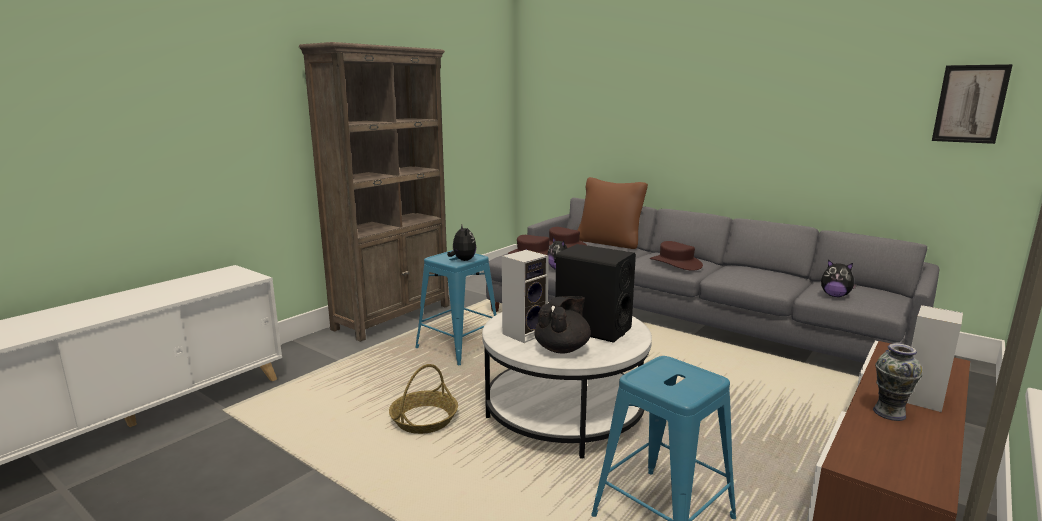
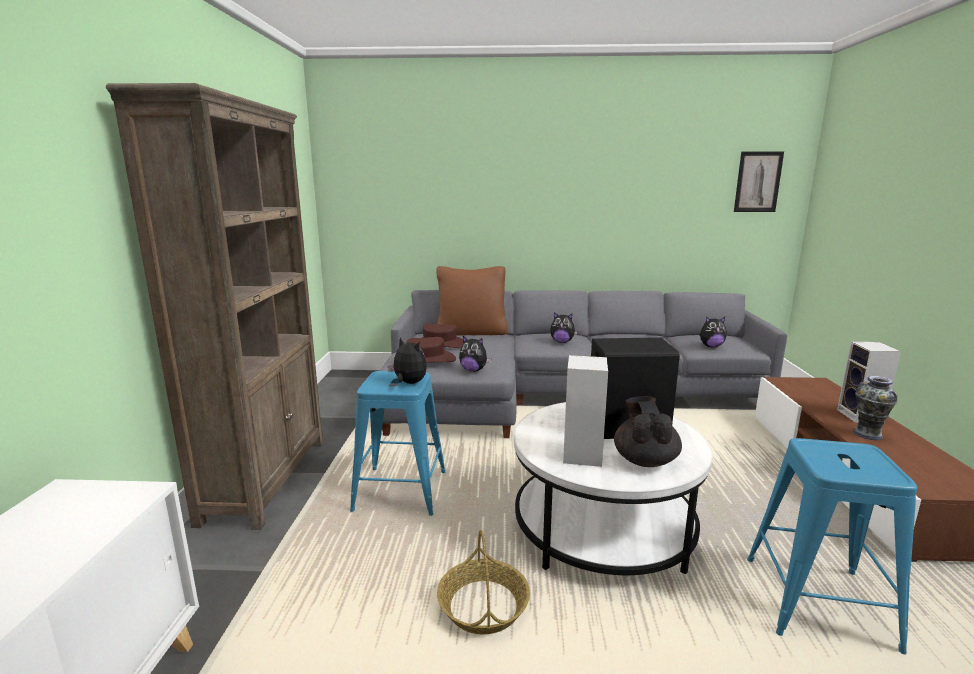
camera: 35 degrees left, 0 degrees up
(676, 263) = (562, 342): brown hat -> plush toy

